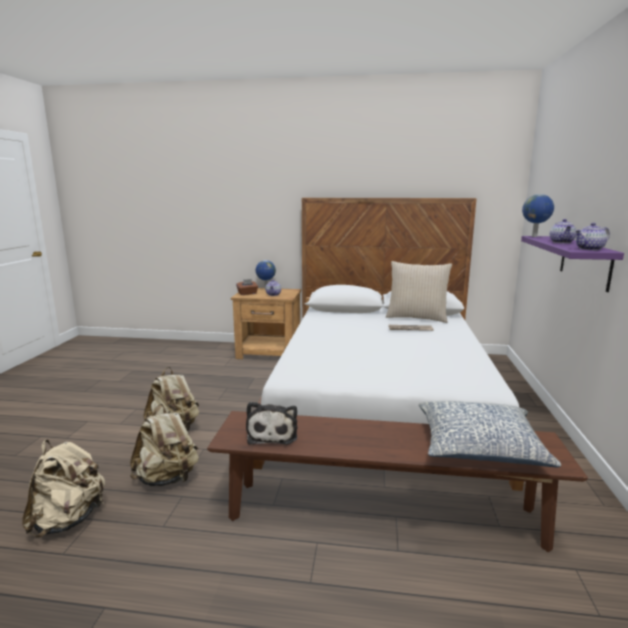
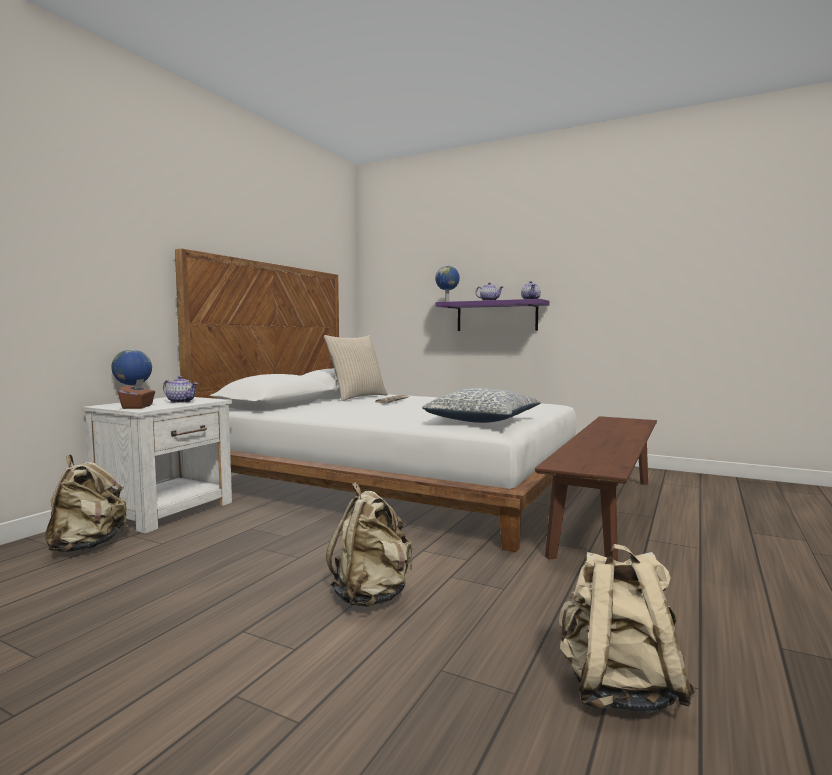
camera: 70 degrees left, 10 degrees down
(167, 478) = (521, 604): beige backpack -> beige backpack (87, 546)
(269, 352) = (167, 510): brown nightstand -> white nightstand
(273, 433) = (596, 459): plush toy -> none
(479, 448) = (622, 426): pillow -> pillow (483, 421)

